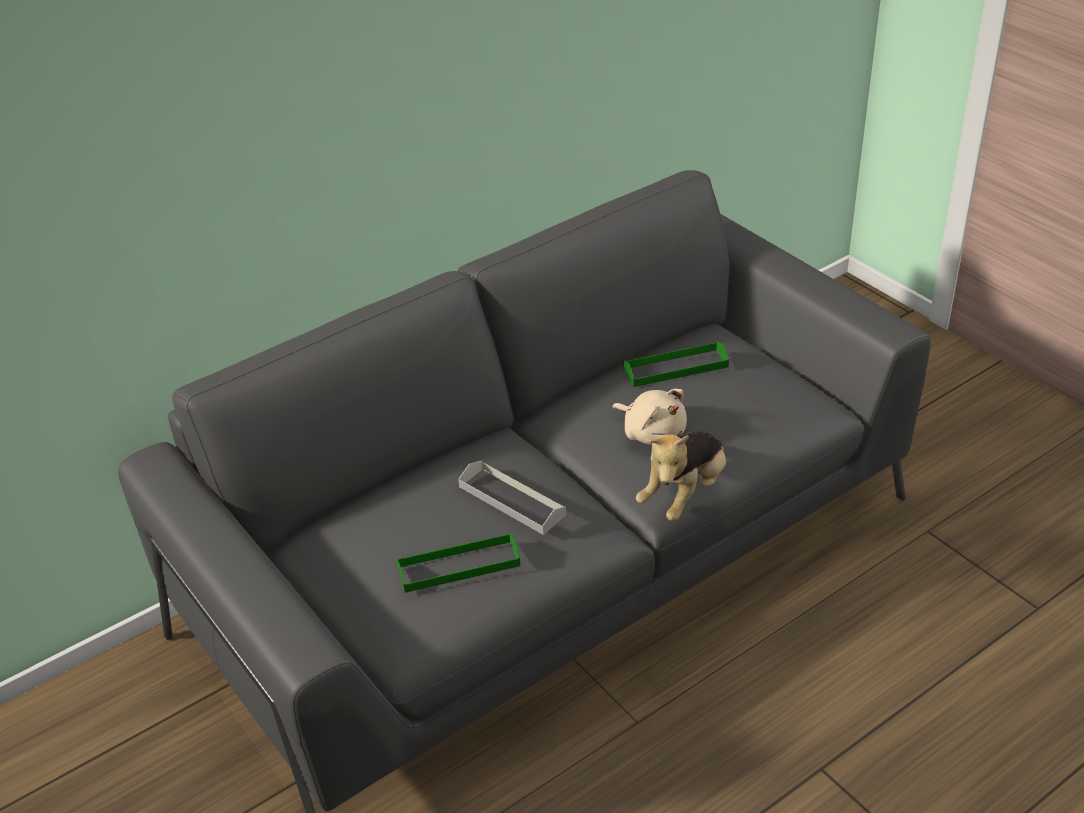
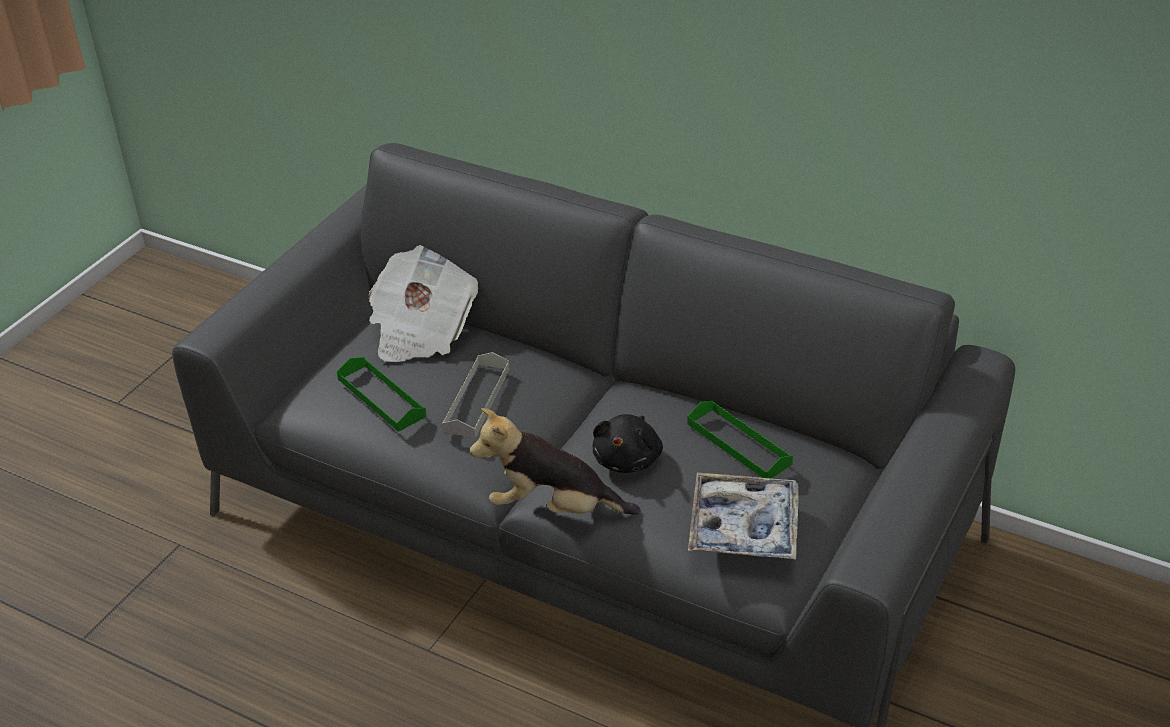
camera: 65 degrees right, 0 degrees up
(374, 512) = (421, 329): none -> newspaper
(652, 432) = (628, 459): beige plush toy -> black plush toy
(773, 394) = (744, 526): none -> tray

